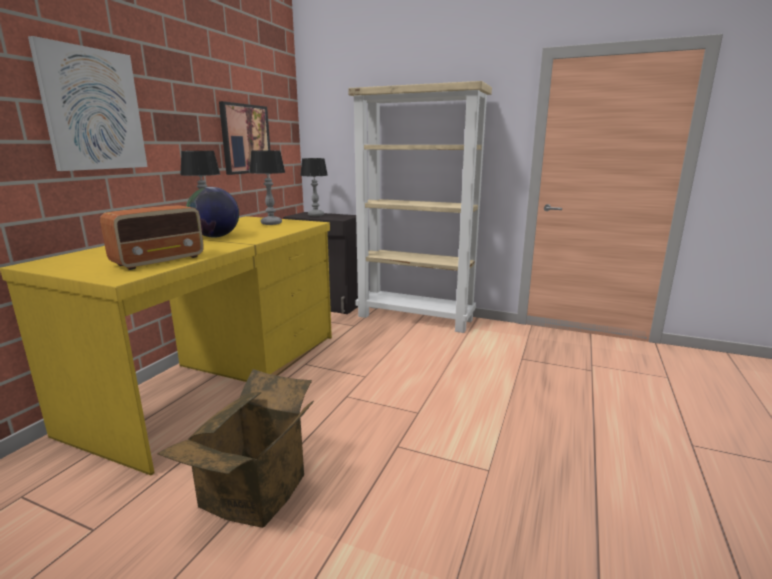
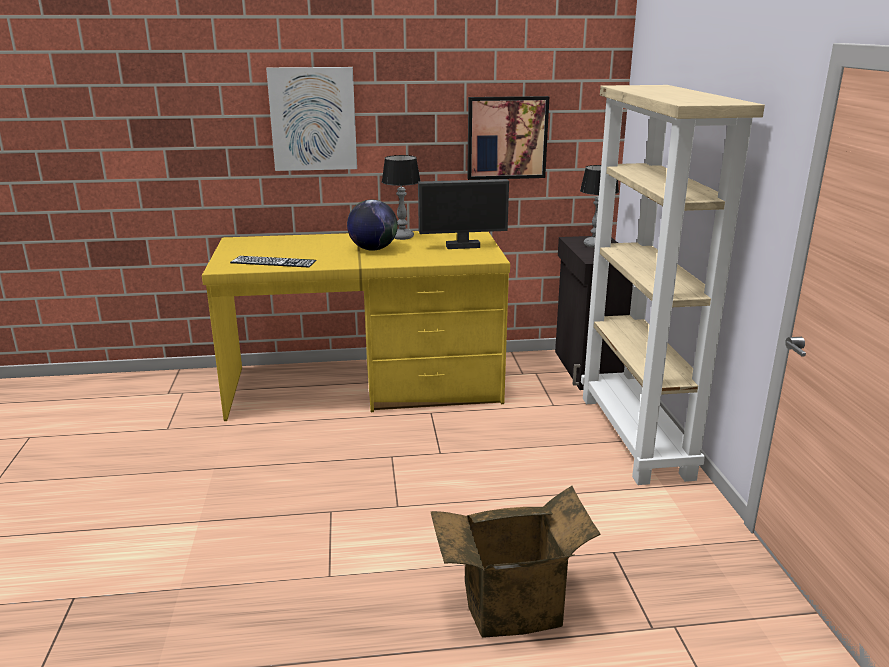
camera: 60 degrees right, 5 degrees up
(160, 261) = (273, 262): radio -> keyboard
(256, 493) = (229, 468): cardboard box -> cardboard box (511, 607)
(271, 223) = (462, 246): table lamp -> monitor

